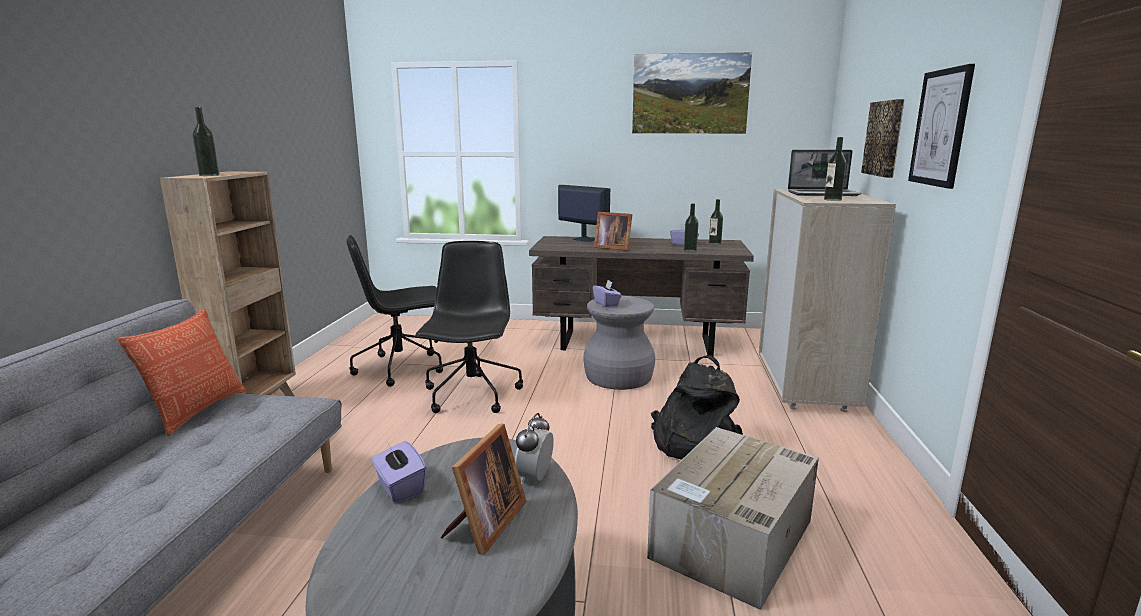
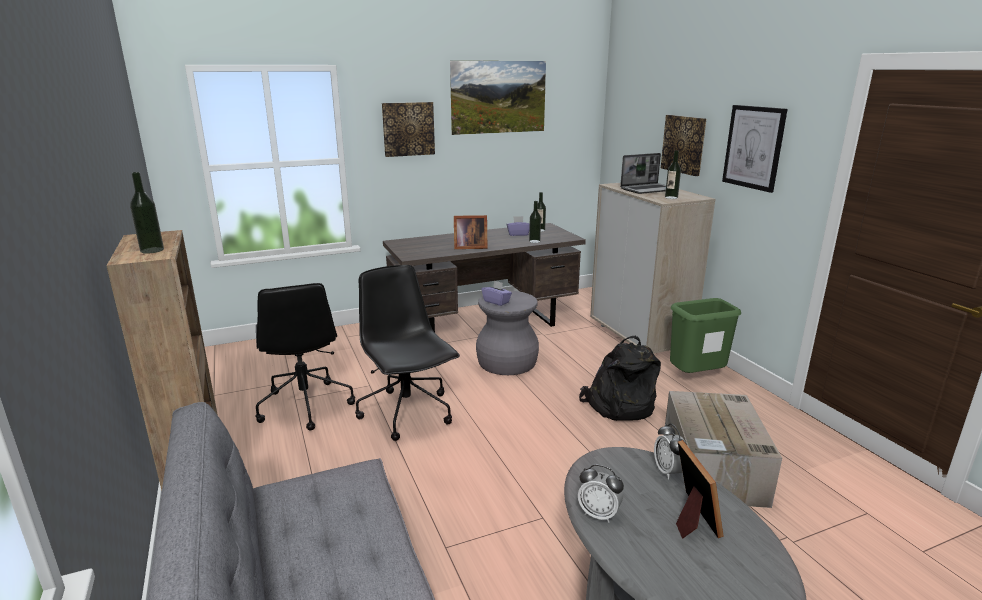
camera: 30 degrees left, 5 degrees up
(197, 411) = (262, 517): orange pillow -> none
(400, 487) = (598, 514): purple tissue box -> alarm clock
(404, 368) = (305, 404): black office chair -> black office chair turned 60 degrees counterclockwise
(583, 239) = (427, 240): monitor -> none
(585, 125) = (408, 129): none -> picture
(831, 443) = (695, 377): none -> green trash can

